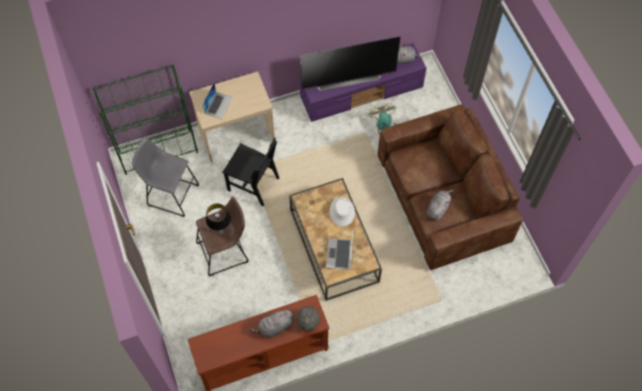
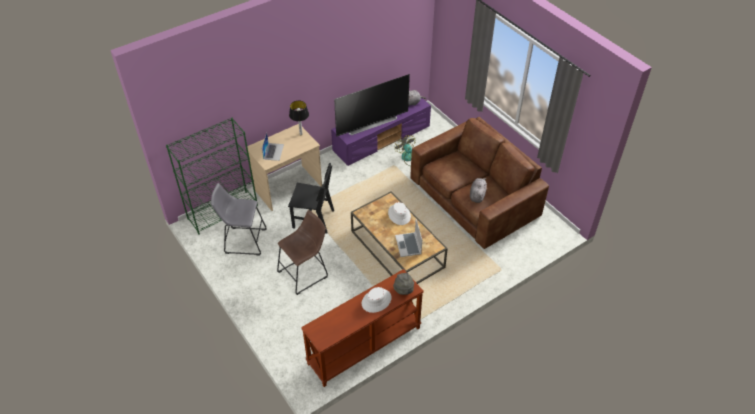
camera: 15 degrees left, 15 degrees down
(221, 233) = (303, 246): table lamp -> table lamp (301, 134)
(275, 327) = (376, 301): grey plush toy -> white hat

